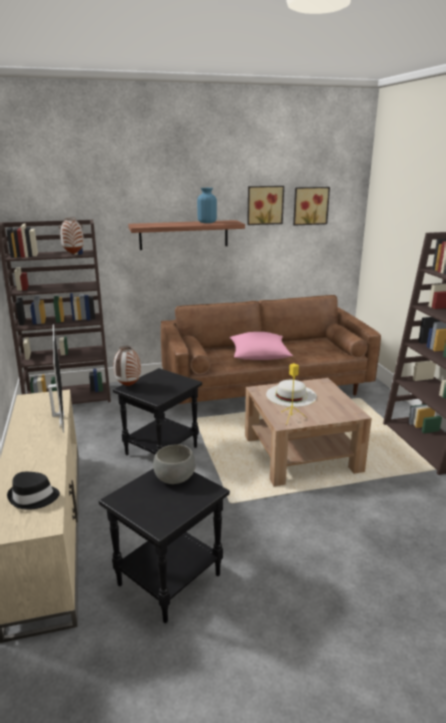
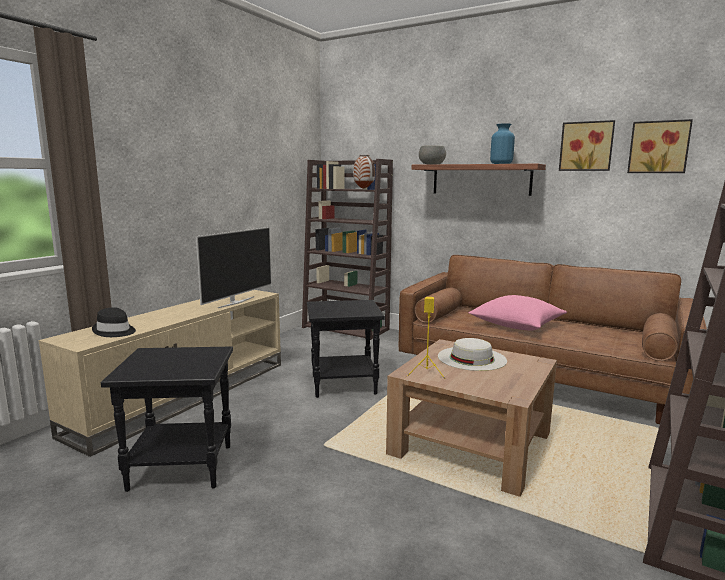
camera: 45 degrees right, 10 degrees down
(128, 386) = (321, 302): vase -> none
(175, 478) = (203, 356): grey bowl -> grey bowl (431, 164)

